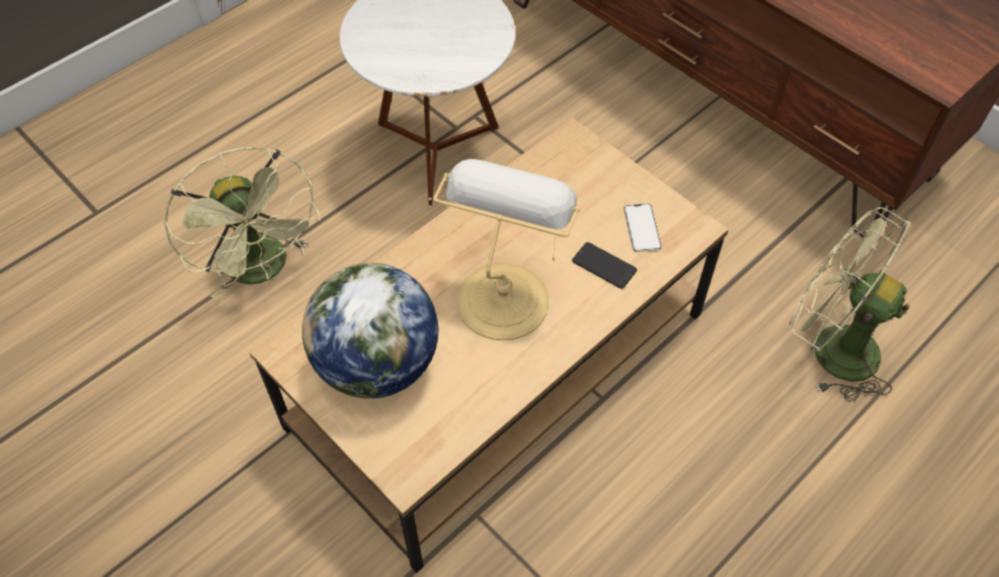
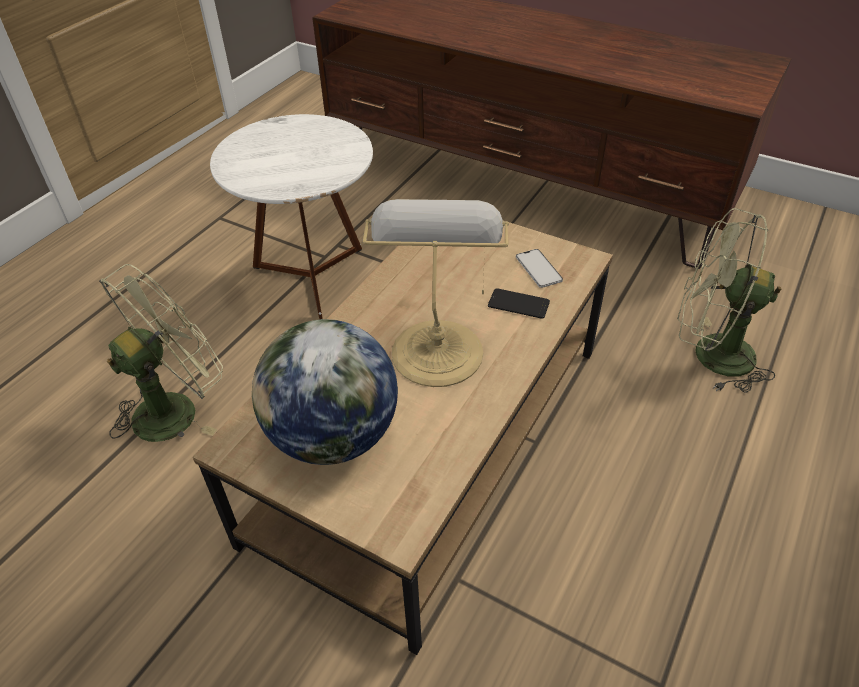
camera: 15 degrees left, 10 degrees down
(264, 270) = (176, 407): green fan -> green fan turned 90 degrees counterclockwise

